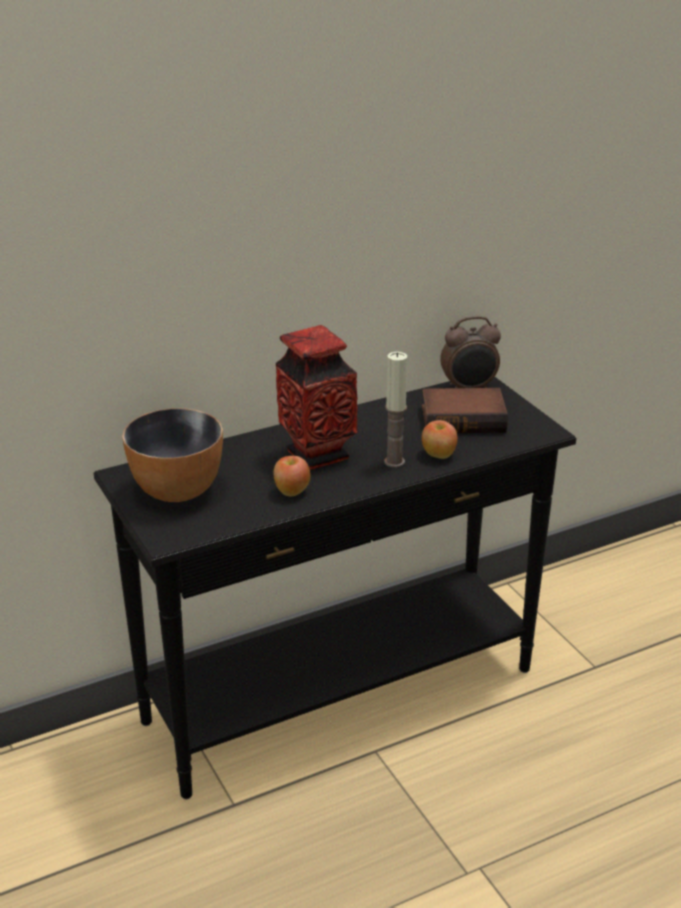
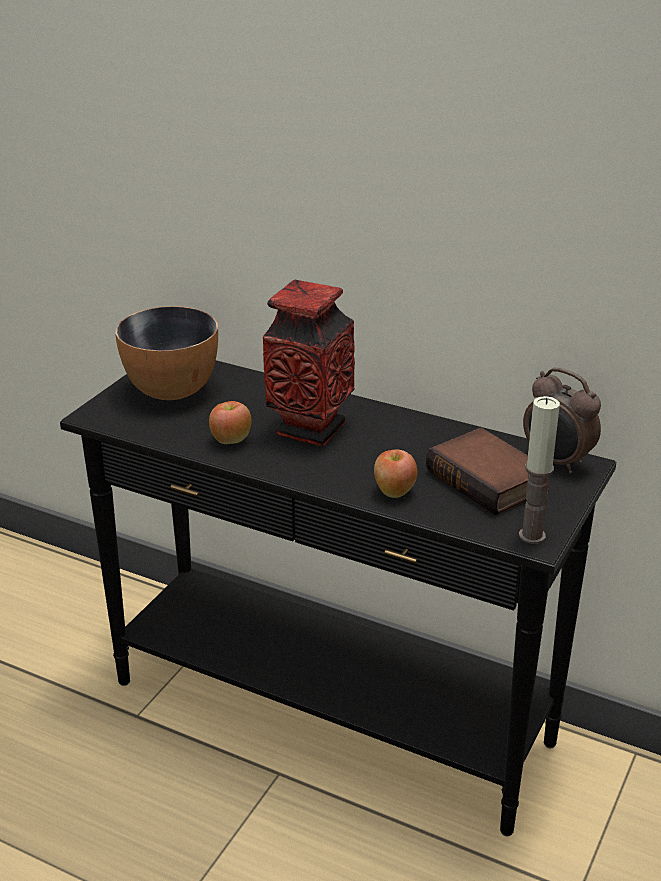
camera: 55 degrees right, 0 degrees up
(394, 462) = (349, 472): candle -> candle (532, 536)

